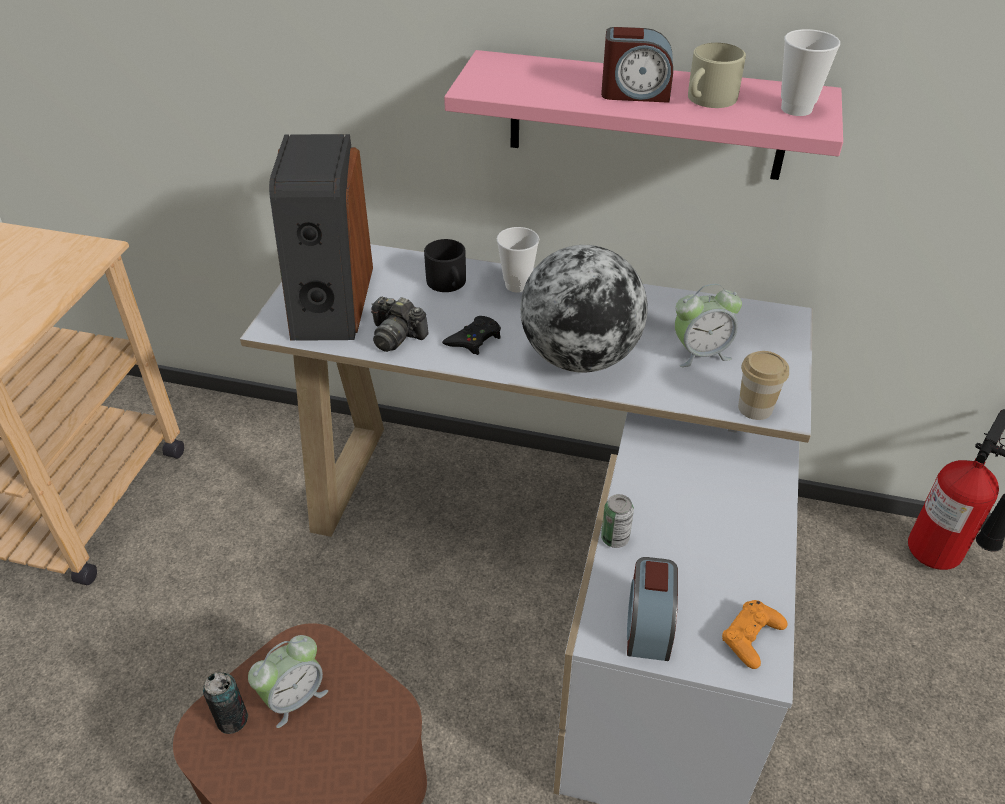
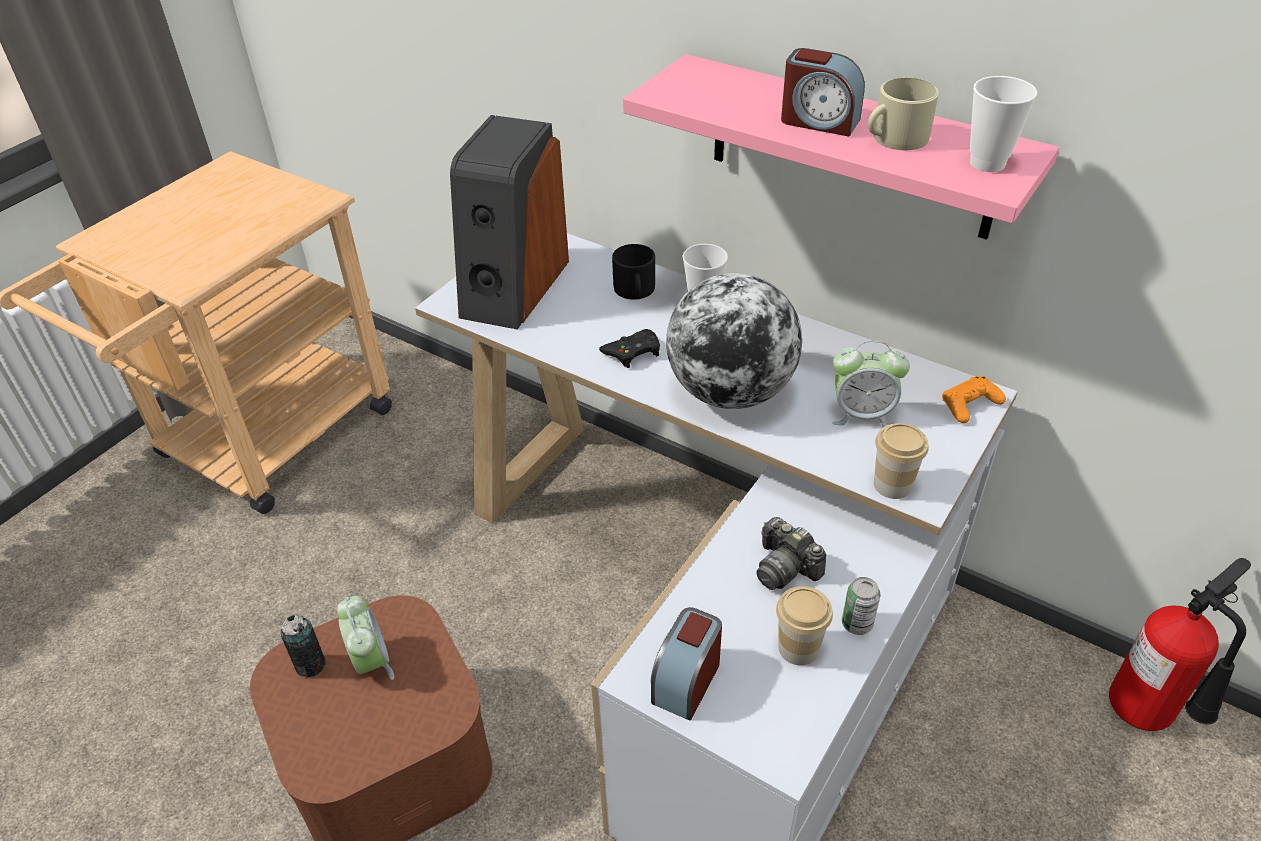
camera: 20 degrees right, 0 degrees up
(294, 698) = (371, 661): alarm clock -> alarm clock turned 90 degrees counterclockwise
(396, 336) = (559, 334): camera -> camera (785, 567)
(615, 538) = (695, 585): can -> can (857, 624)
(728, 570) = (798, 648): none -> cup
(751, 637) = (788, 722): orange game controller -> orange game controller (970, 404)

